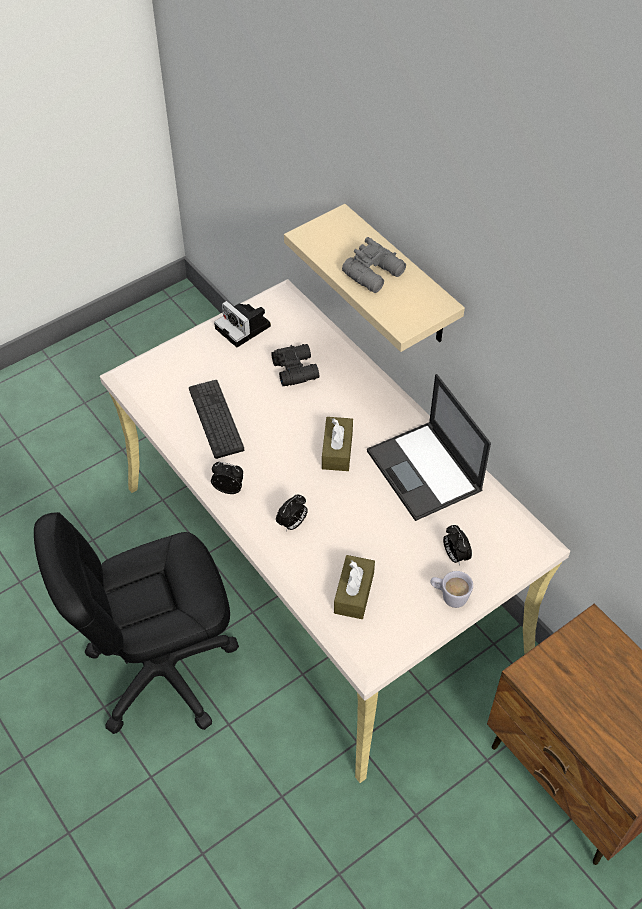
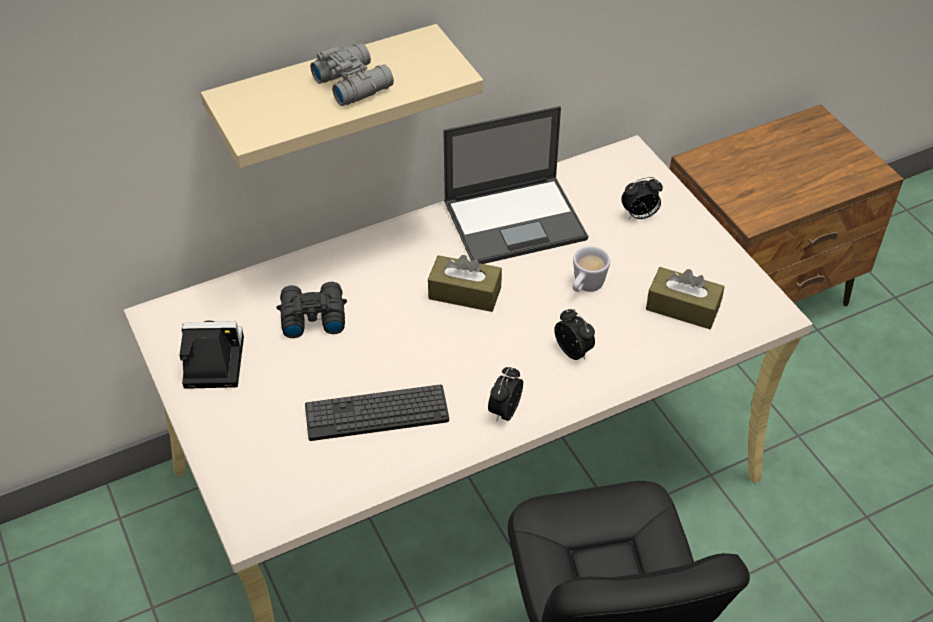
camera: 80 degrees left, 5 degrees down
(244, 328) = (211, 363): camera -> camera turned 150 degrees counterclockwise
(449, 596) = (694, 229): white mug -> white mug (585, 287)

